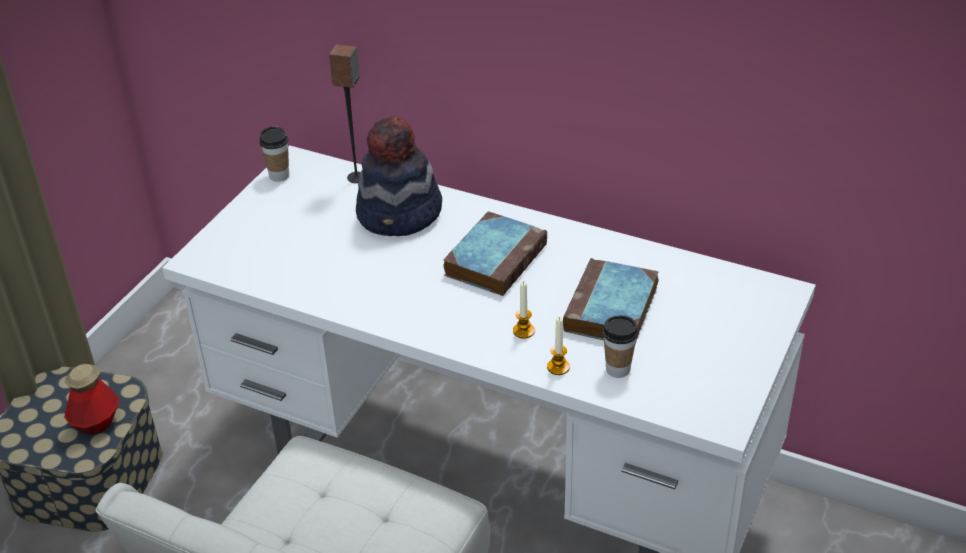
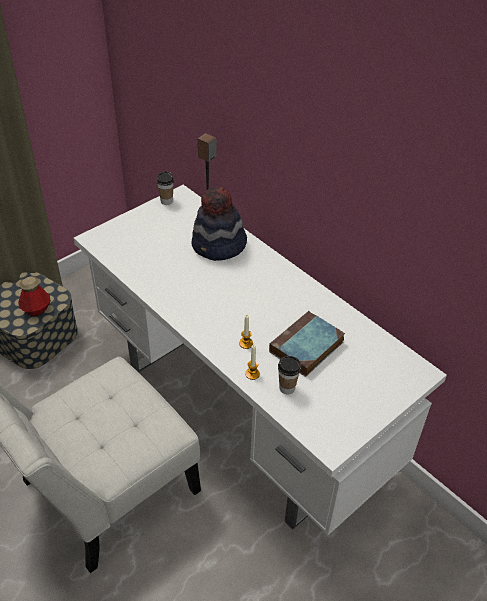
camera: 20 degrees right, 5 degrees up
(496, 258) = (257, 291): book -> none

